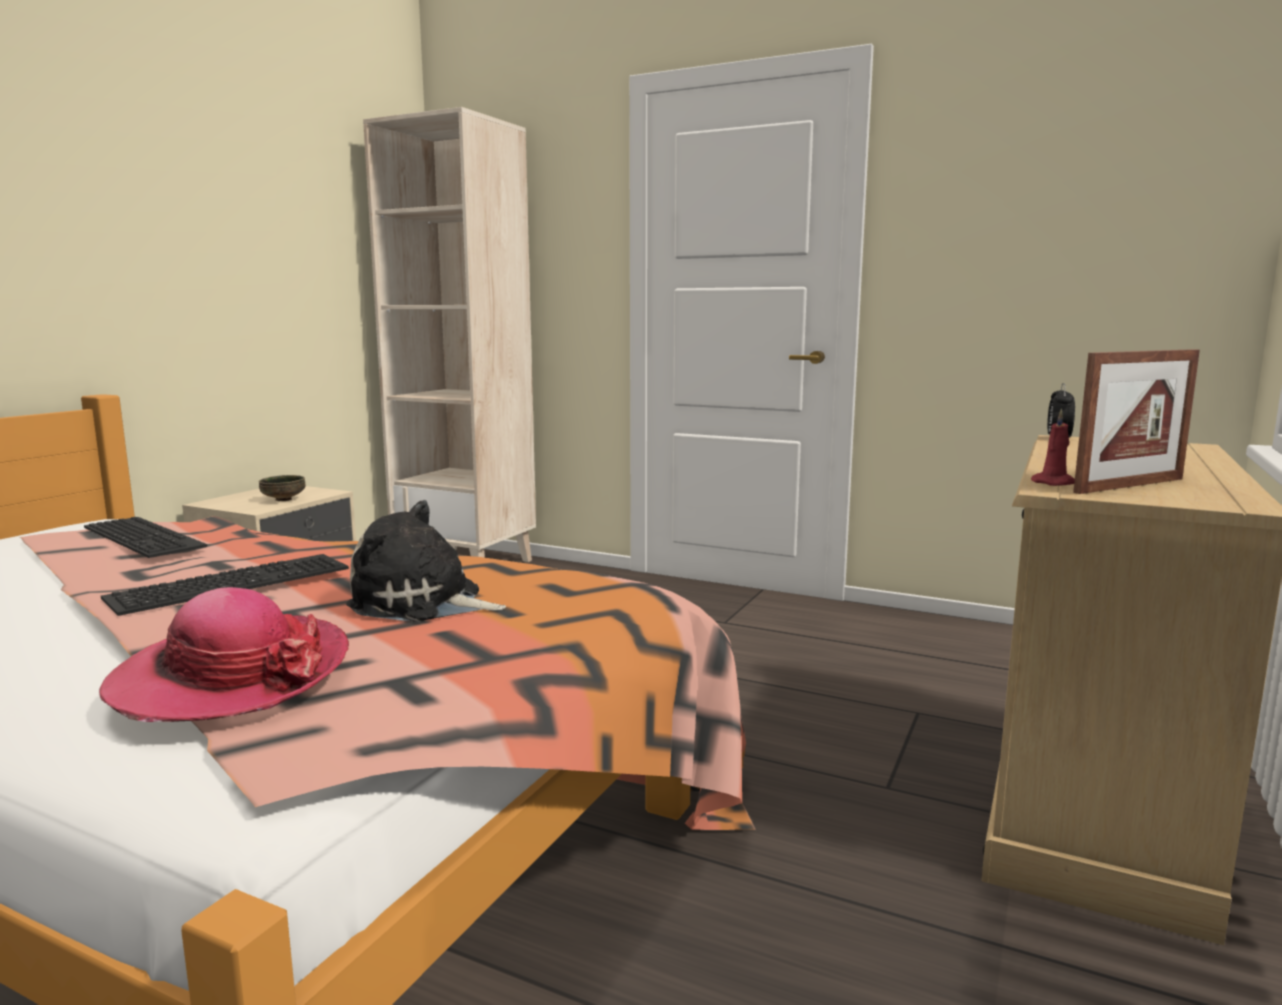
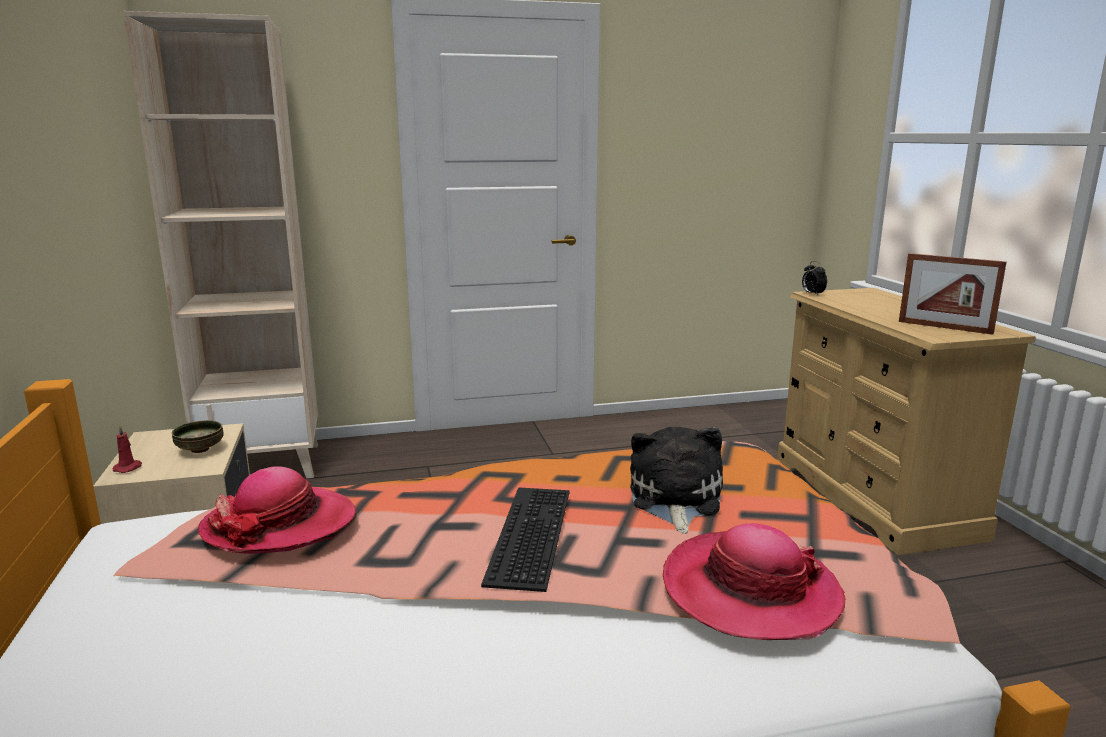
camera: 40 degrees left, 5 degrees up
(147, 536) = (280, 525): keyboard -> hat
(422, 603) = (674, 500): plush toy -> plush toy turned 120 degrees clockwise
(1054, 483) = (921, 332): red candle -> red candle (129, 468)
(1129, 485) = (944, 327): picture frame -> picture frame turned 105 degrees clockwise

